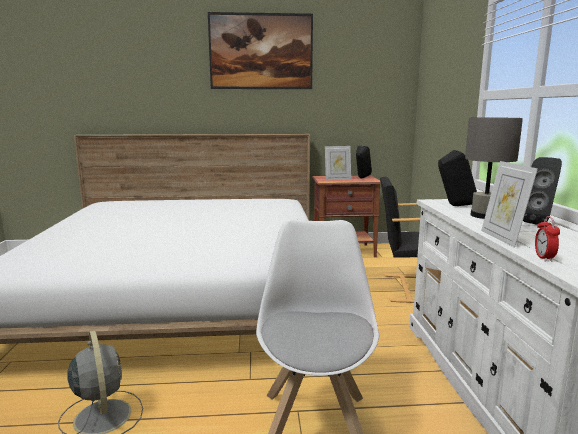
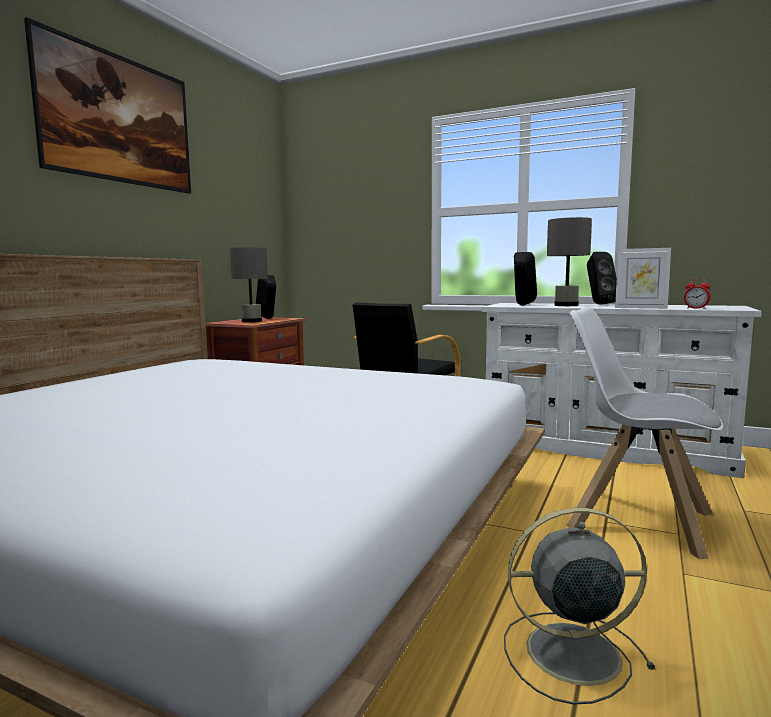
camera: 60 degrees left, 5 degrees down
(337, 179) = (251, 321): picture frame -> grey table lamp

